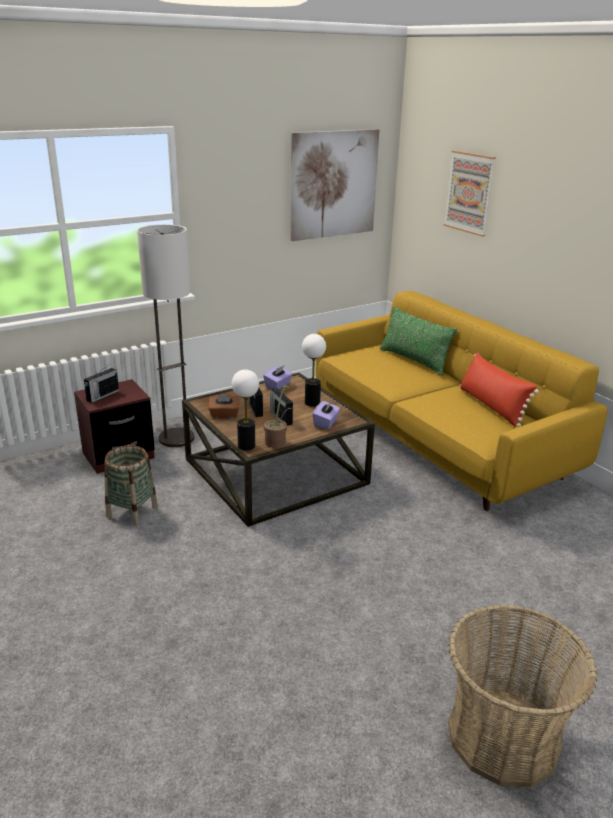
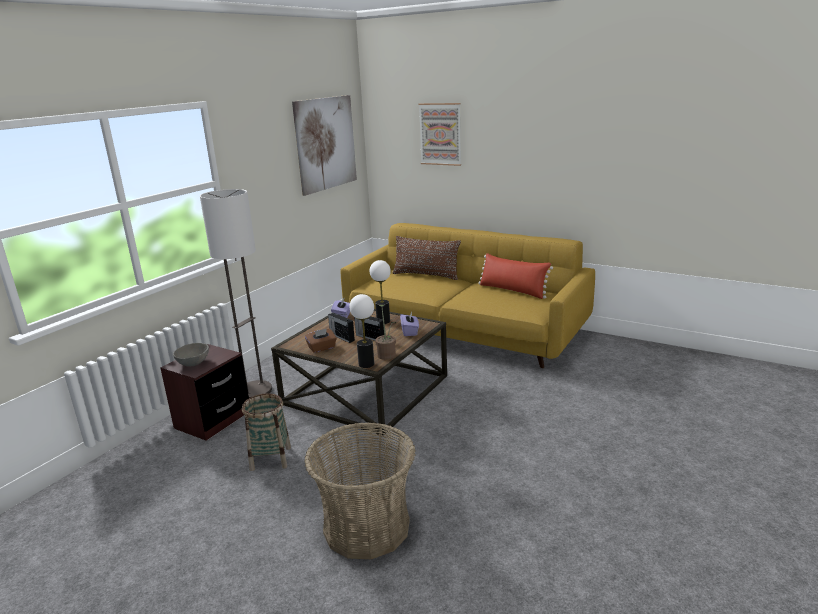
camera: 25 degrees left, 5 degrees down
(102, 396) = (194, 363): radio -> grey bowl
(413, 360) = (426, 275): green pillow -> brown pillow
(503, 737) = (689, 502): basket -> basket (367, 527)

